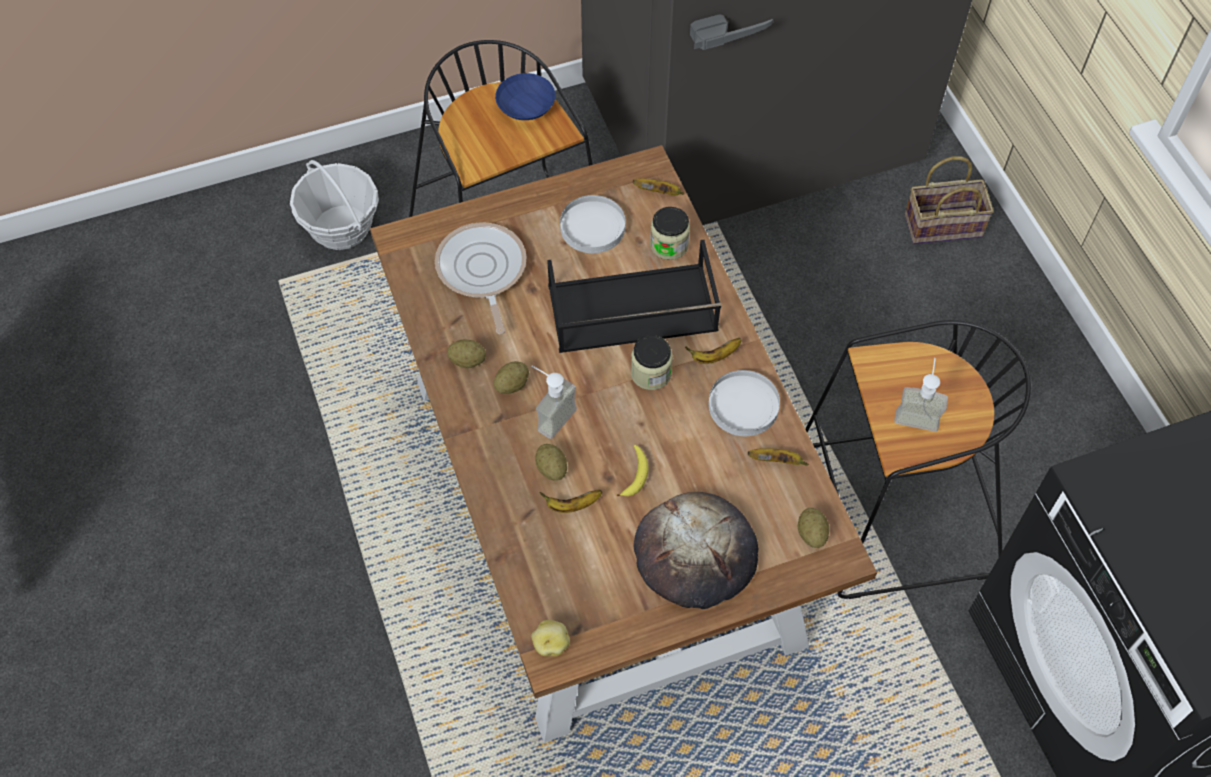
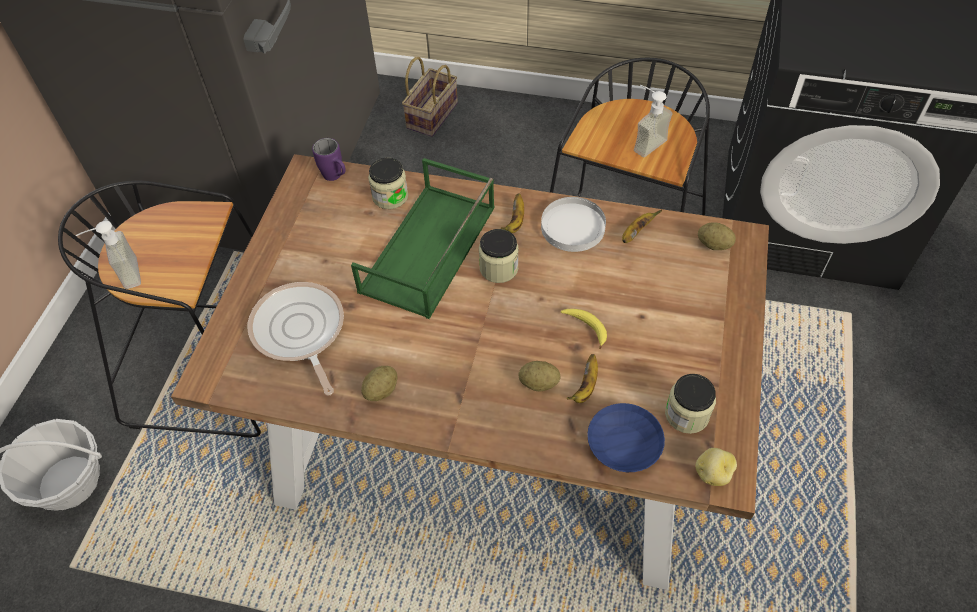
camera: 55 degrees left, 5 degrees down
(482, 271) = (299, 332): frying pan -> frying pan turned 45 degrees clockwise
(512, 385) = (433, 369): potato -> none
(524, 105) = (159, 223): blue bowl -> blue bowl (622, 446)
(549, 415) = (485, 357): soap dispenser -> soap dispenser (122, 275)
(593, 227) = (328, 234): white plate -> none
(597, 597) = (687, 414): none -> jar
(630, 310) = (429, 251): black tray -> green tray
(659, 192) = (336, 177): banana -> purple mug
(696, 554) = (686, 324): bread -> none

